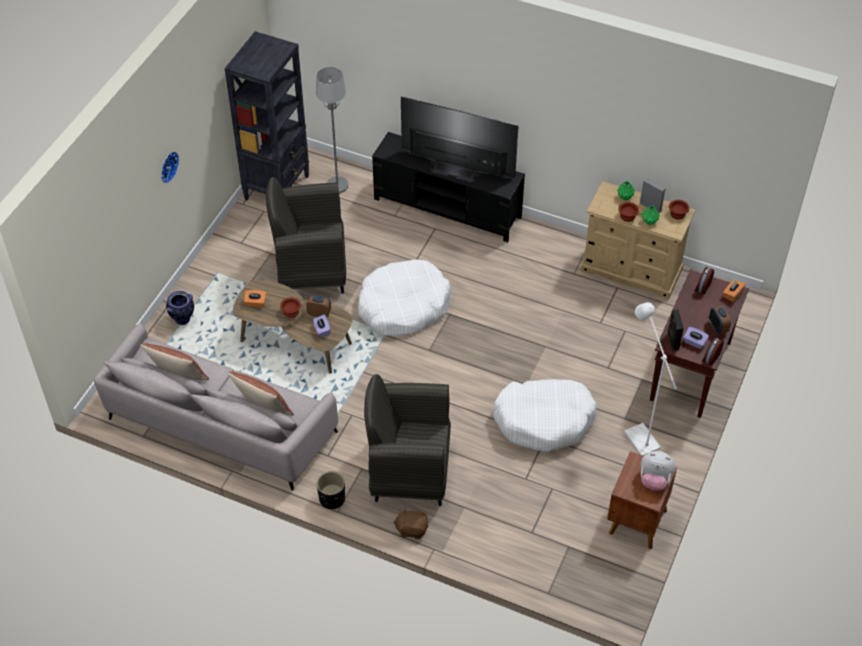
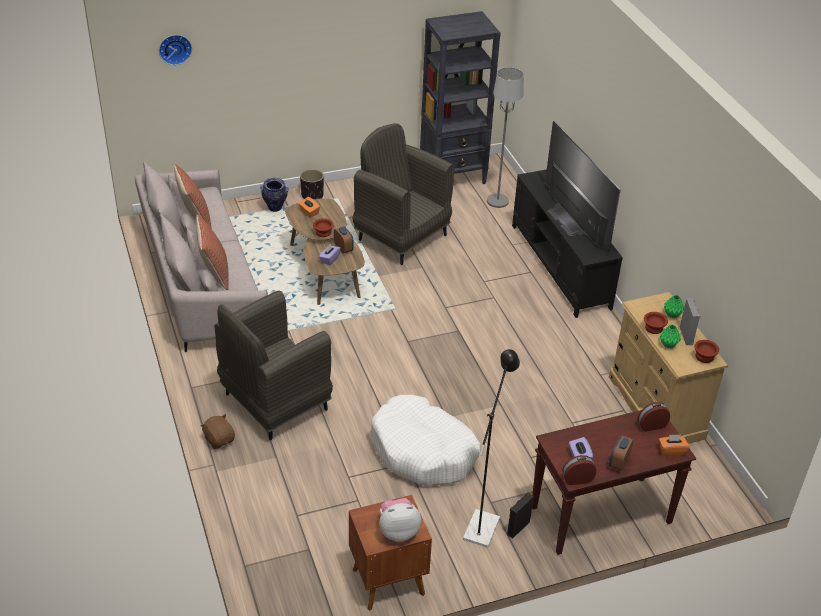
camera: 45 degrees right, 10 degrees down
(167, 166) = (321, 64): wall clock -> wall clock (175, 48)
(332, 499) = (200, 377): black planter -> black planter (312, 195)
(403, 306) = (431, 302): white dog bed -> none
(409, 471) = (274, 403): grey armchair -> grey armchair turned 90 degrees counterclockwise
(638, 435) = (483, 522): white floor lamp -> black floor lamp
(654, 480) = (398, 531): plush toy -> plush toy turned 105 degrees clockwise
(672, 341) = (560, 441): black speaker -> black speaker (517, 528)

